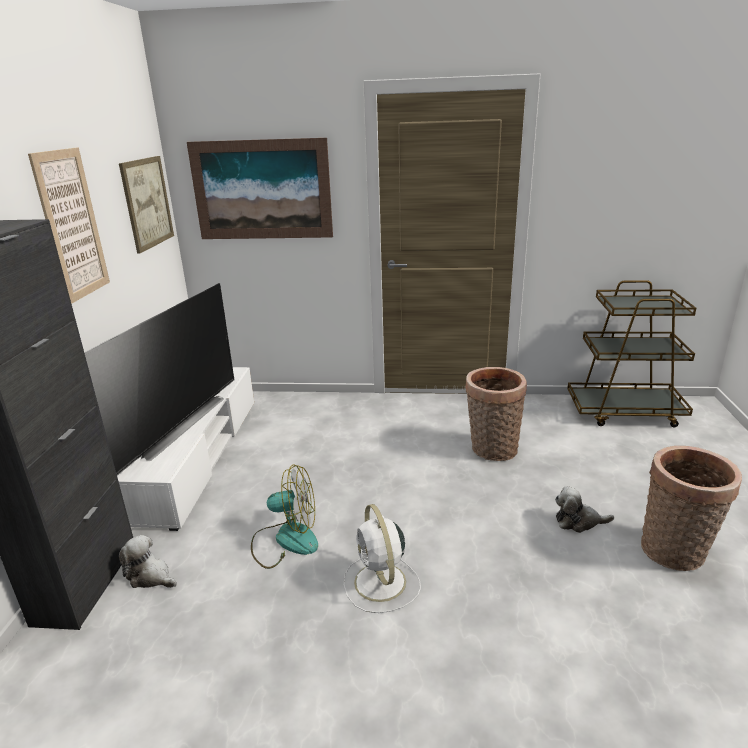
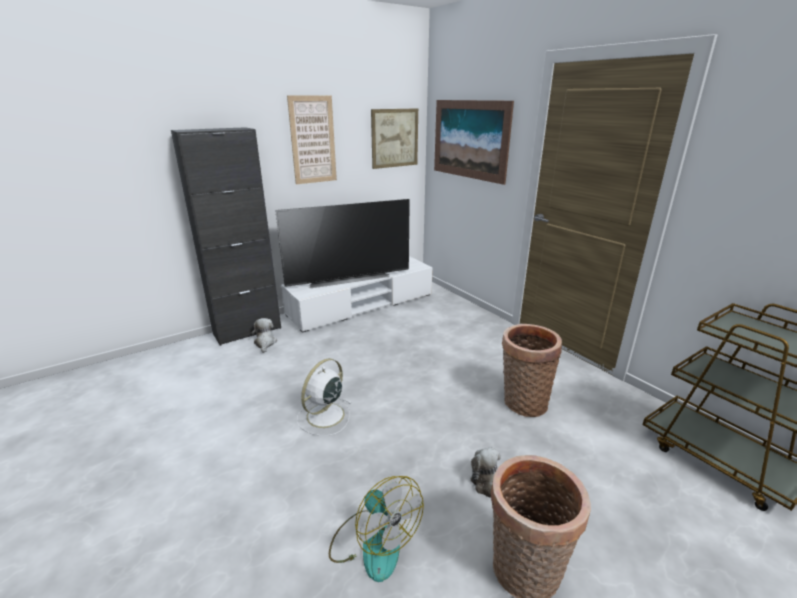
camera: 50 degrees right, 0 degrees up
(286, 540) = (327, 366): fan -> fan (373, 542)

